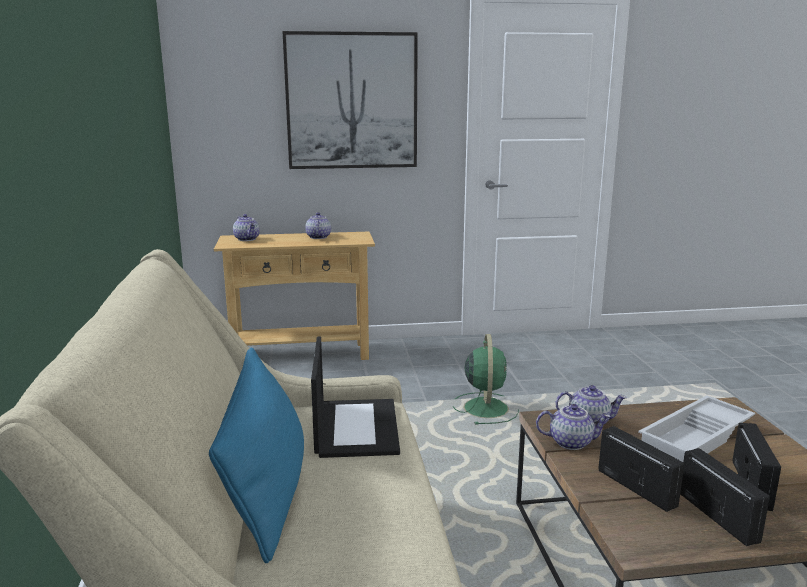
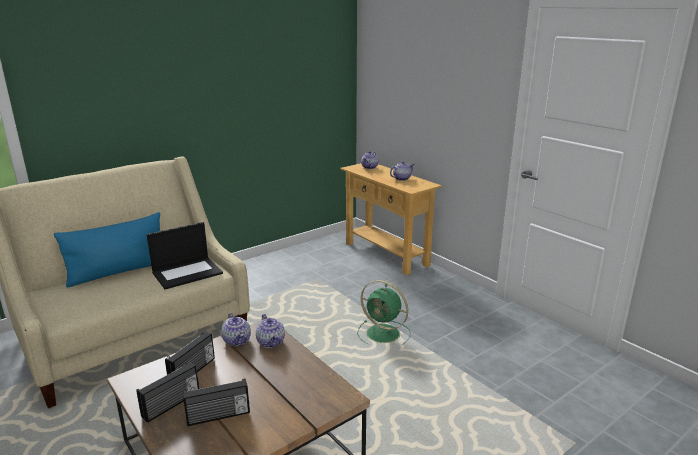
camera: 60 degrees right, 5 degrees up
(351, 101) = (441, 84): picture -> none
(485, 407) = (384, 334): green fan -> green fan turned 60 degrees clockwise
(697, 438) = (276, 387): white tray -> none

